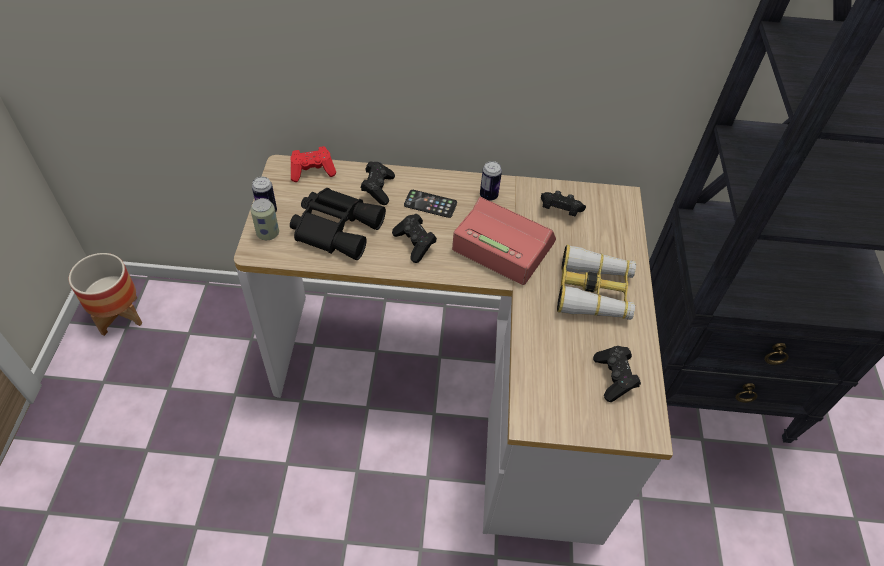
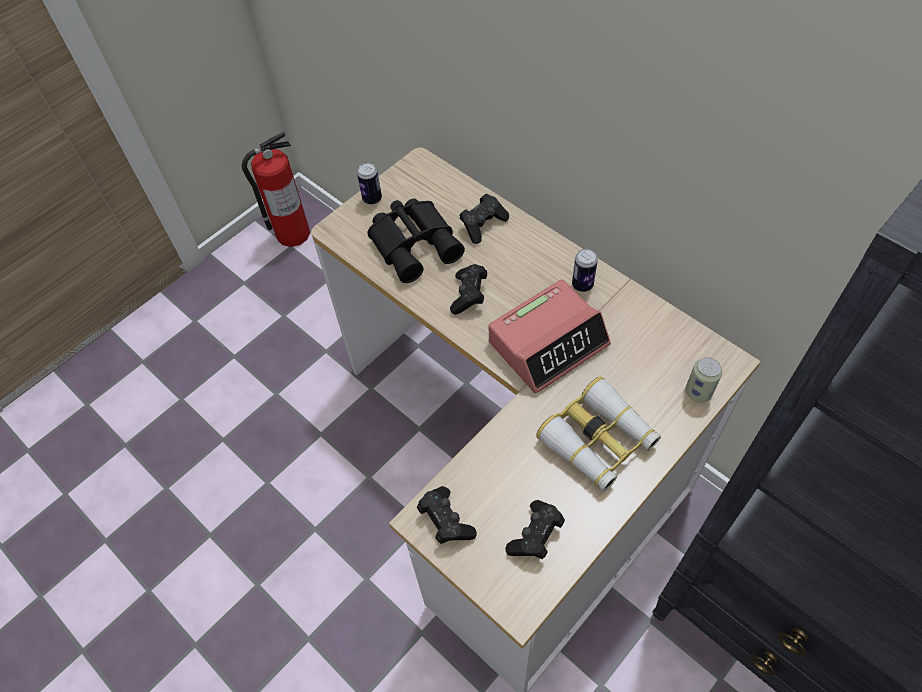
camera: 45 degrees right, 5 degrees up
(119, 315) = (292, 234): planter -> fire extinguisher
(268, 234) = (356, 219): can -> can (698, 392)
(312, 171) = (441, 179): red game controller -> none
(430, 204) = (518, 264): phone -> none
(502, 246) = (548, 343): alarm clock -> alarm clock turned 75 degrees clockwise
(559, 210) = (642, 339): black game controller -> black game controller (445, 521)

